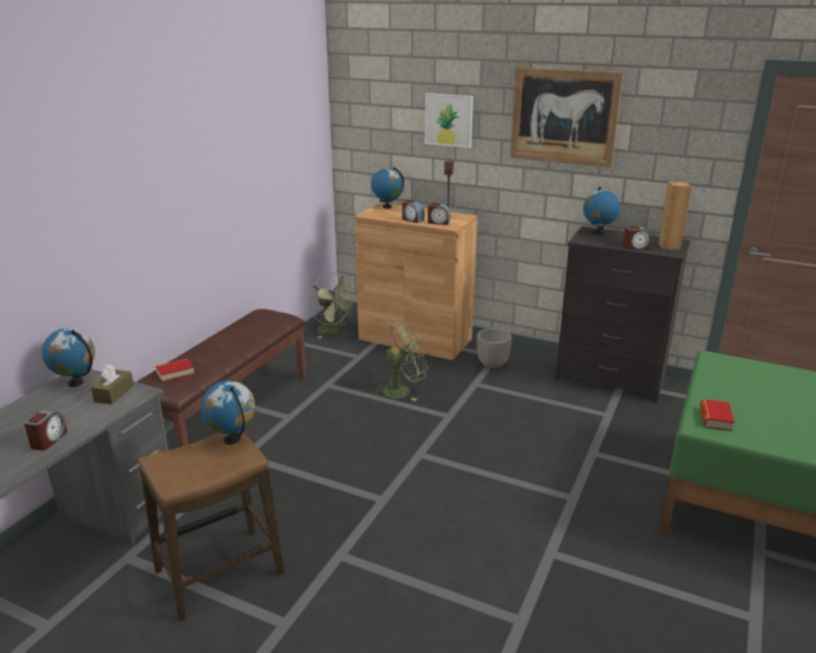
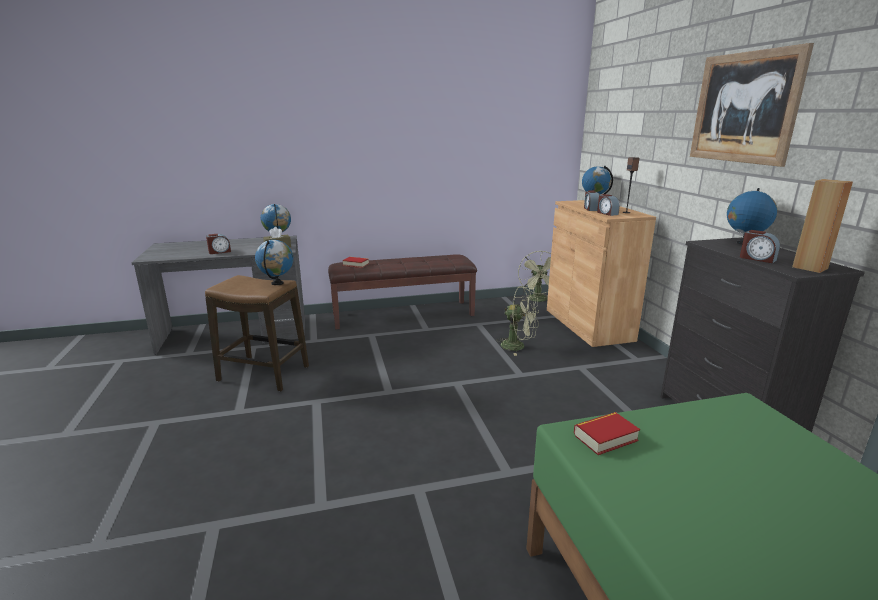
camera: 50 degrees right, 5 degrees down
(448, 120) = (651, 121): picture -> none
(492, 364) = (620, 363): planter -> none

